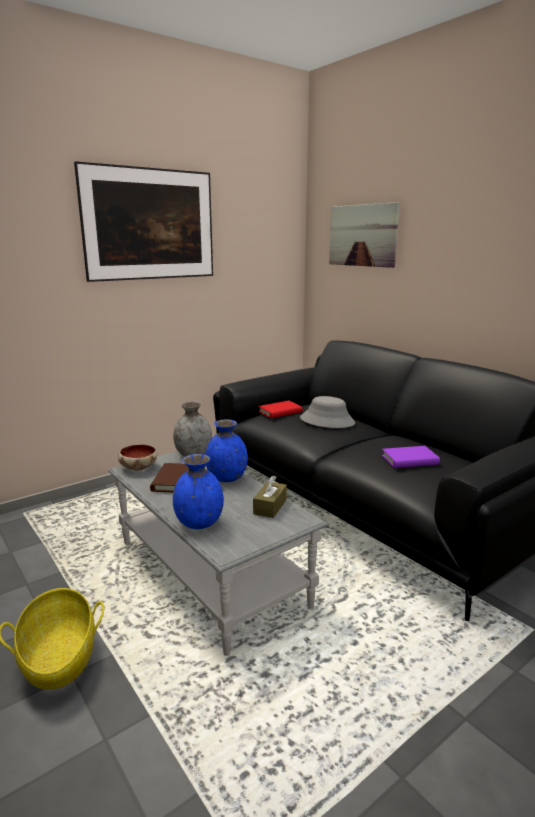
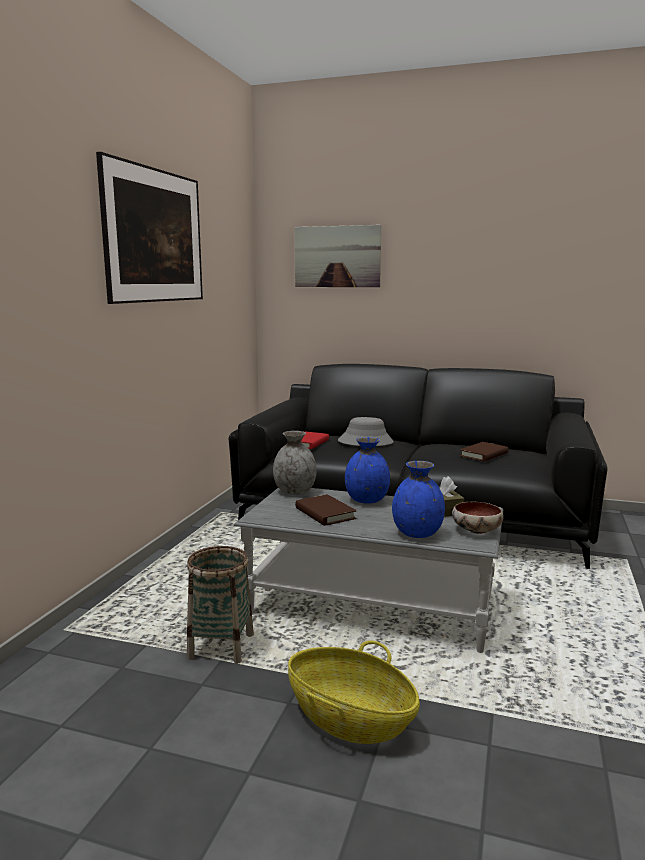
camera: 35 degrees left, 5 degrees down
(75, 561) = (221, 646): none -> basket
(138, 467) = (265, 513): bowl -> bowl (475, 531)
(410, 460) = (484, 454): purple book -> brown book

